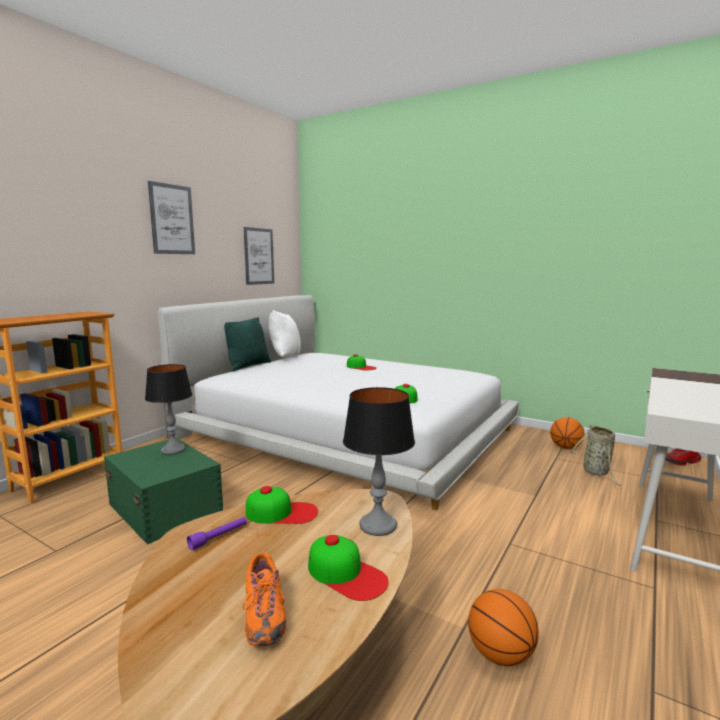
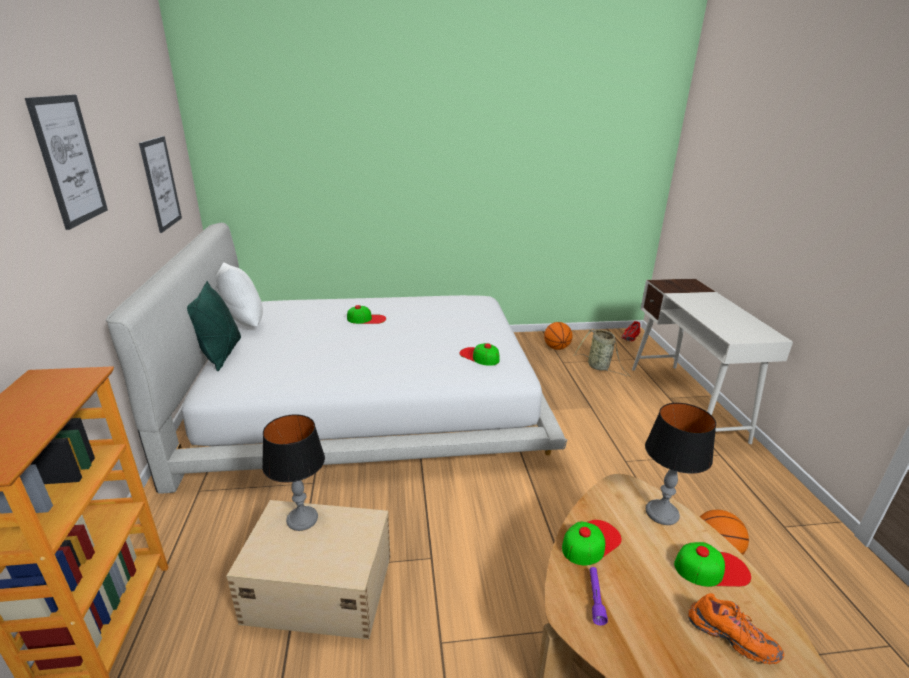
camera: 40 degrees left, 15 degrees up
(165, 508) = (318, 587): green storage box -> beige storage box

